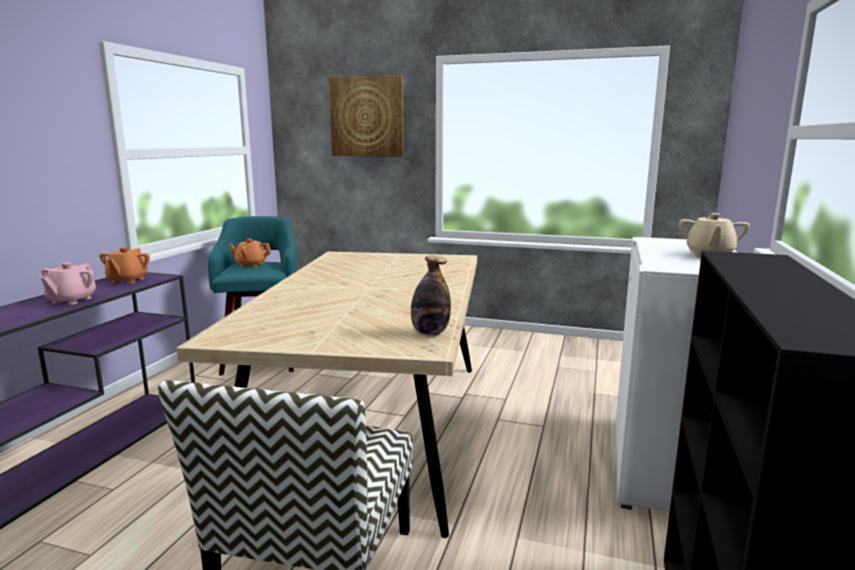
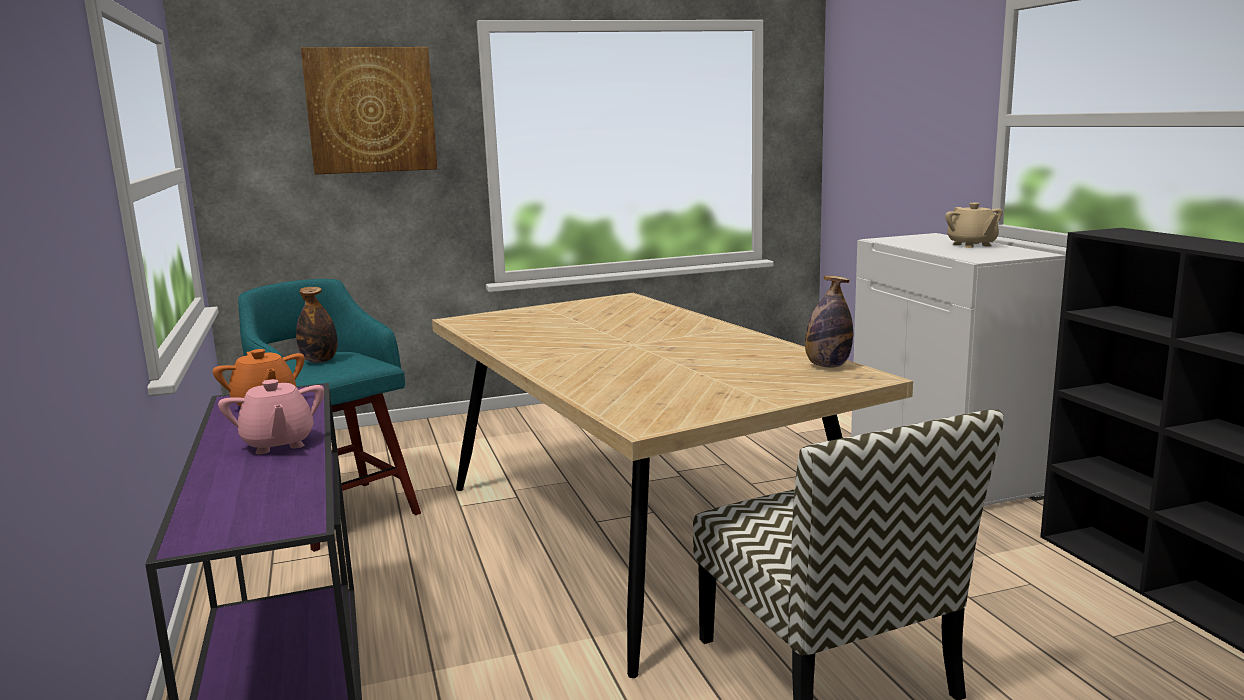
camera: 35 degrees left, 0 degrees up
(251, 265) = (319, 361): orange teapot -> bottle

